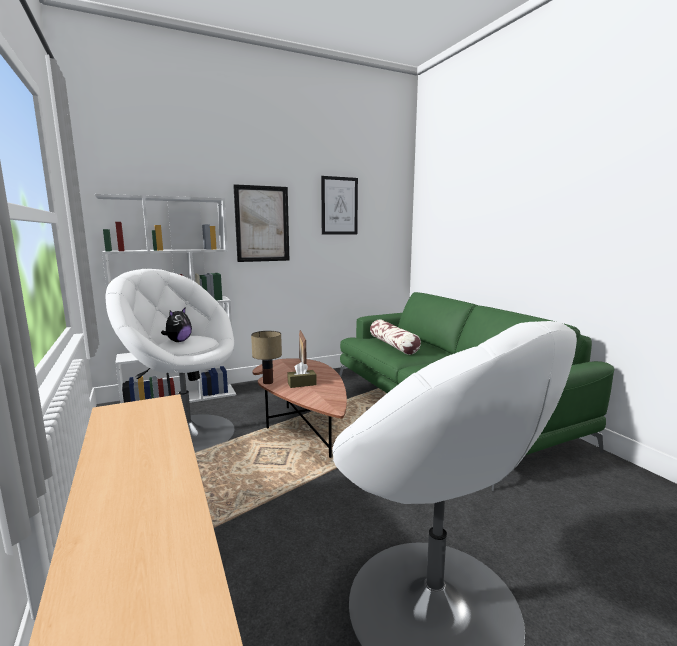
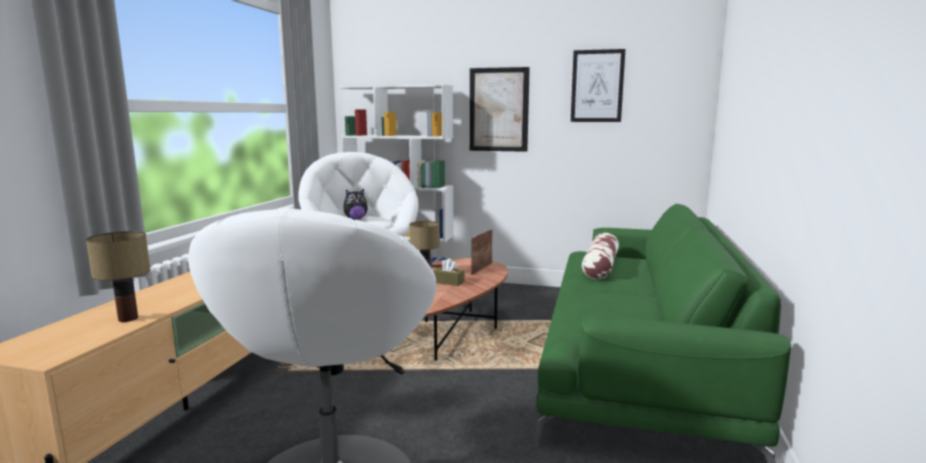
camera: 40 degrees right, 0 degrees up
(165, 543) = (127, 318): none -> table lamp

